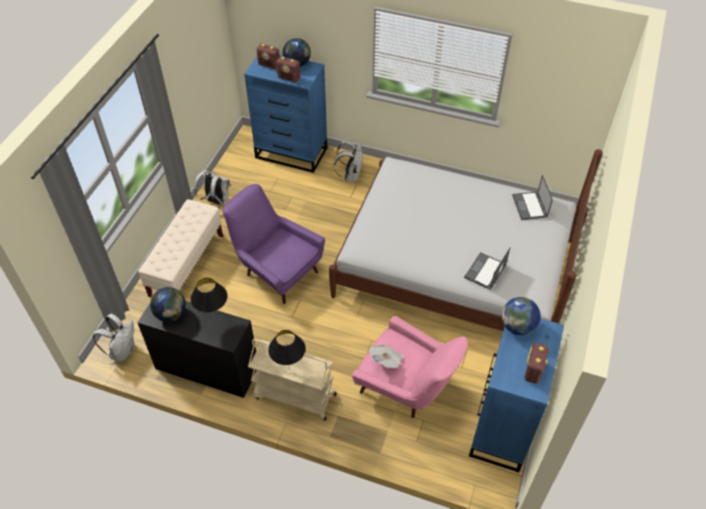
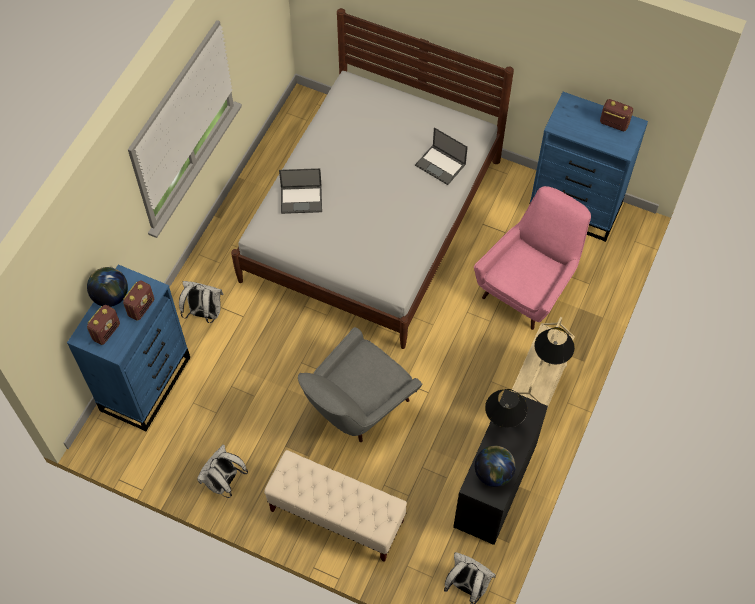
camera: 85 degrees left, 10 degrees up
(276, 271) = (357, 408): purple armchair -> grey armchair
(387, 361) = (529, 280): newspaper -> none
(517, 326) = (564, 126): globe -> none
(530, 206) = (351, 108): laptop -> laptop (302, 199)

